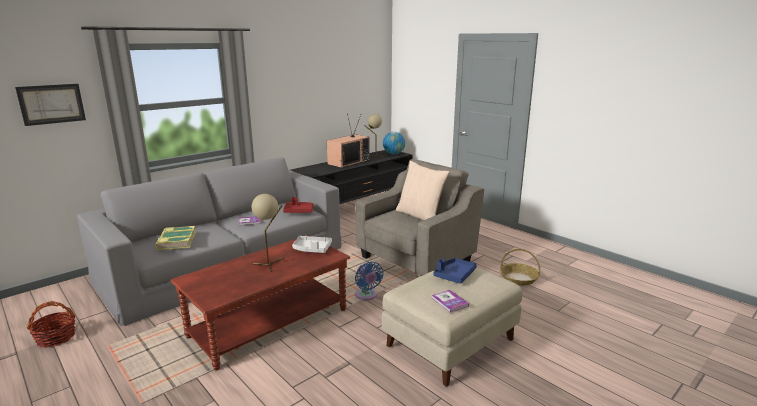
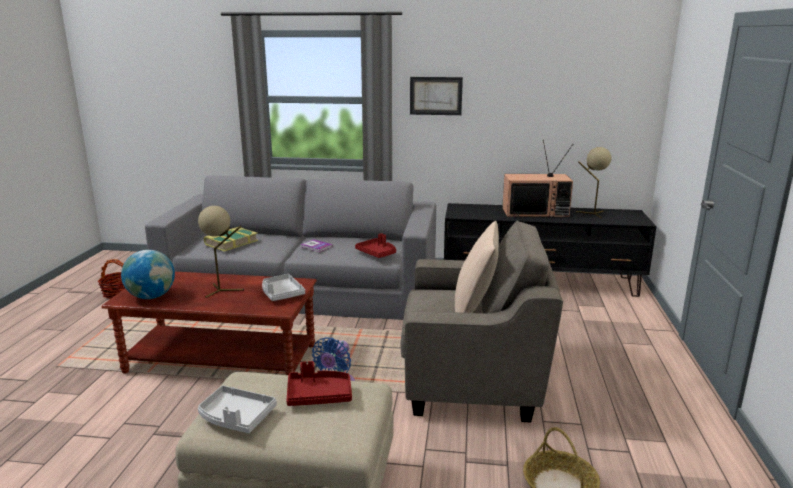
camera: 50 degrees right, 0 degrees up
(51, 104) = (199, 87): picture -> picture (436, 96)
(393, 154) = (628, 218): globe -> globe (151, 297)
(449, 302) = (236, 417): book -> grey tray
(454, 275) = (319, 395): blue tray -> red tray

